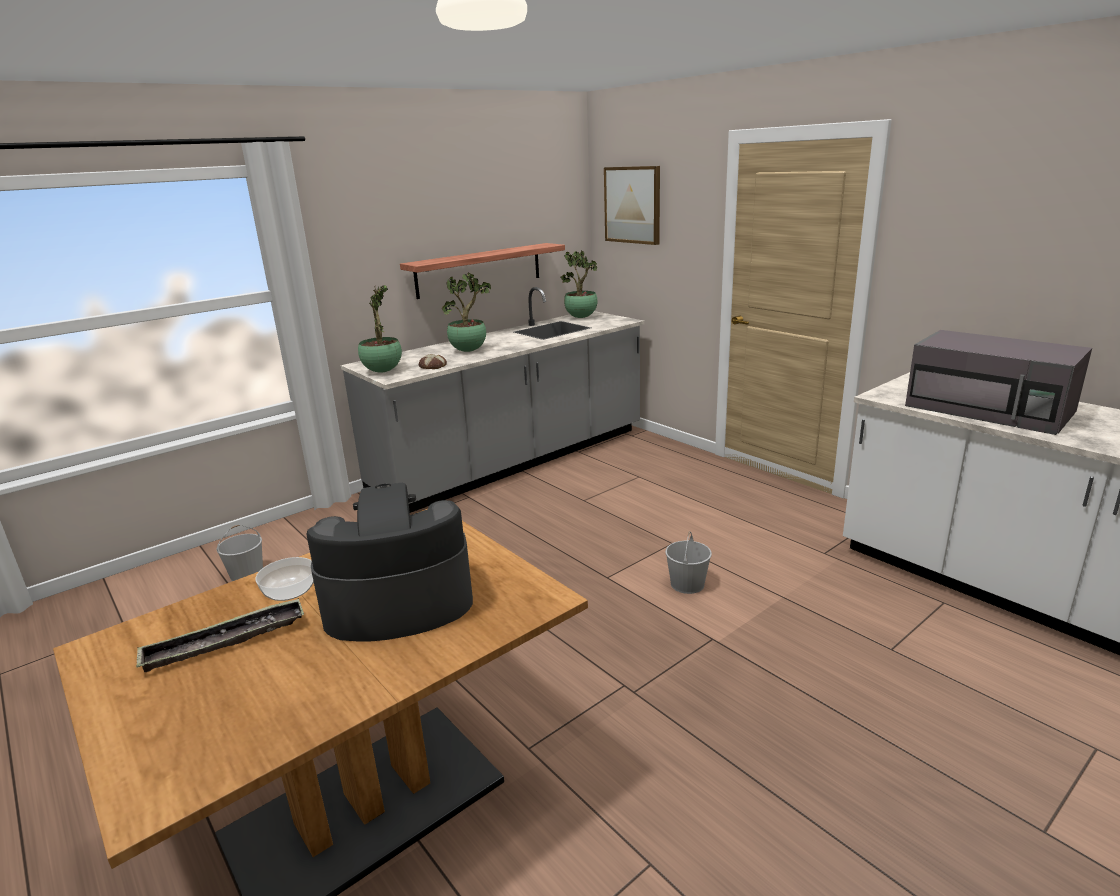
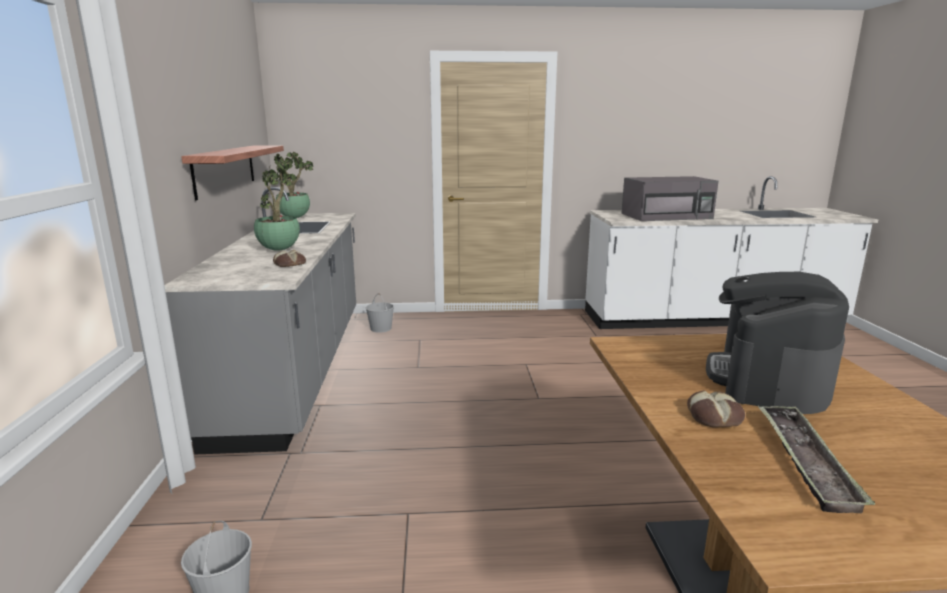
camera: 55 degrees left, 5 degrees down
(290, 591) = (714, 416): bowl -> bread
(382, 371) = (246, 277): potted plant -> none
(633, 205) = (326, 111): picture -> none
(687, 584) = (581, 378): white bucket -> white bucket (381, 328)

